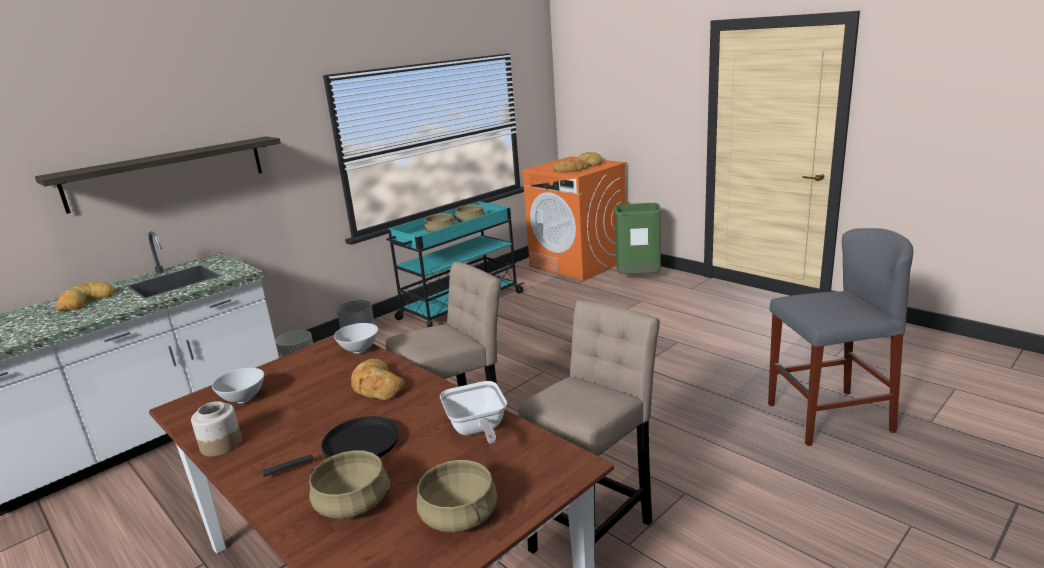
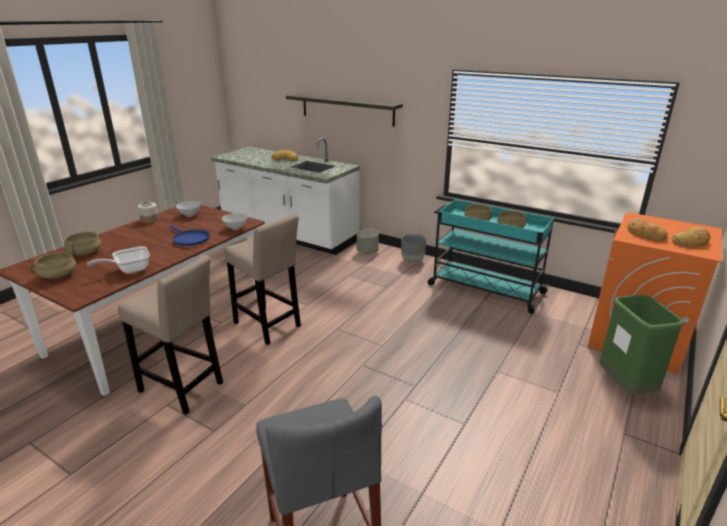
camera: 75 degrees right, 5 degrees up
(355, 447) = (130, 245): black frying pan -> none
(376, 386) = (190, 239): bread -> blue frying pan

